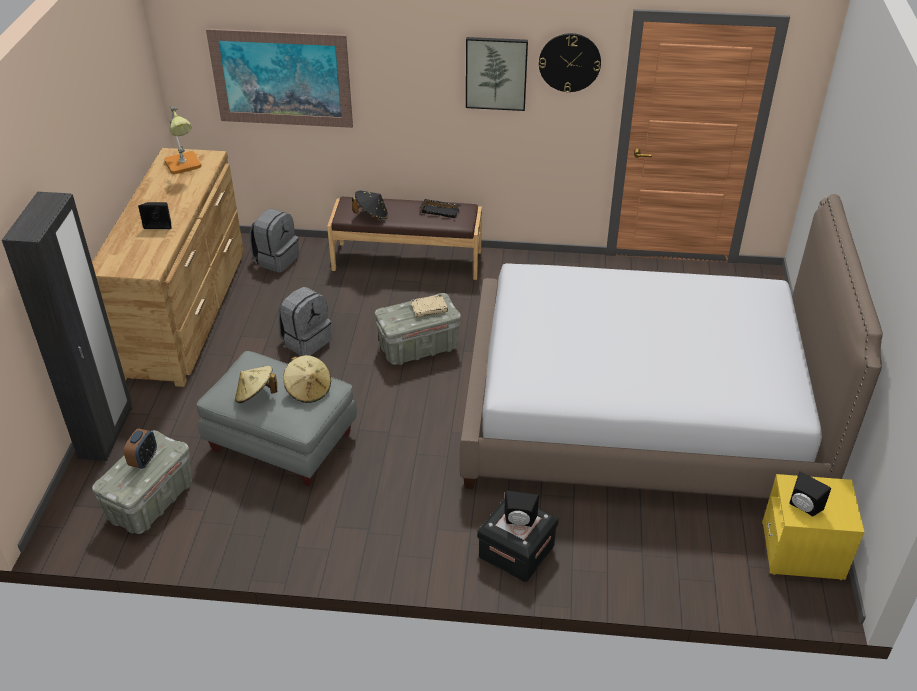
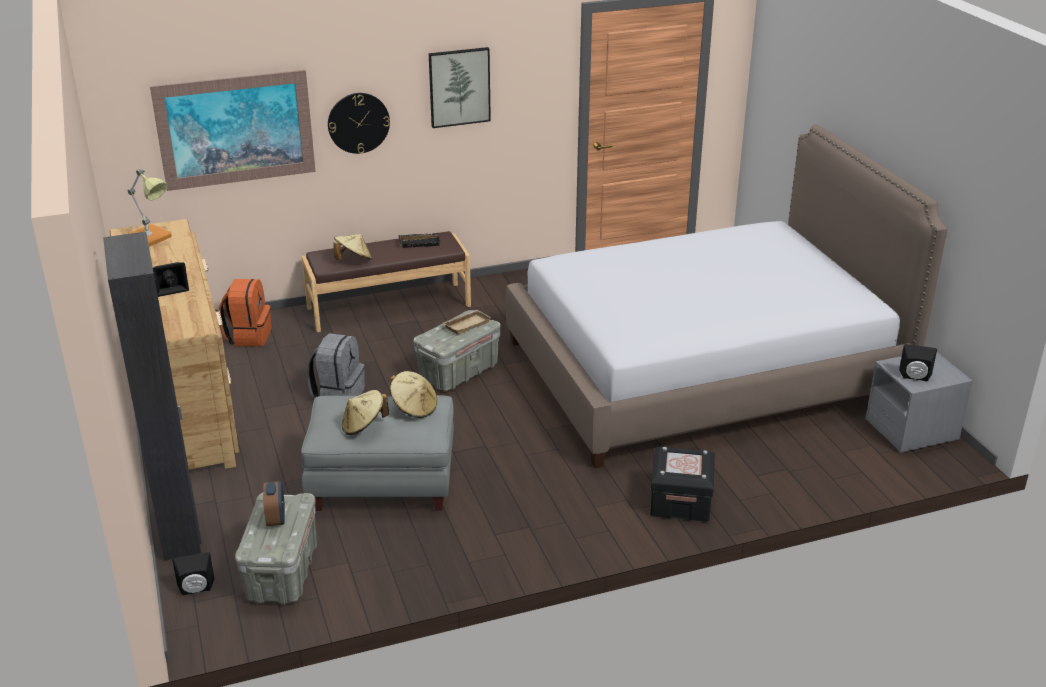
camera: 25 degrees left, 10 degrees down
(276, 259) = (248, 336): grey backpack -> orange backpack
(371, 215) = (353, 260): black hat -> beige hat
(429, 308) = (466, 324): beige book -> beige tray
(519, 521) = (685, 463): black speaker -> black speaker (196, 589)
(569, 62) = (528, 64): wall clock -> wall clock (358, 123)
(802, 551) = (911, 430): yellow nightstand -> grey nightstand

